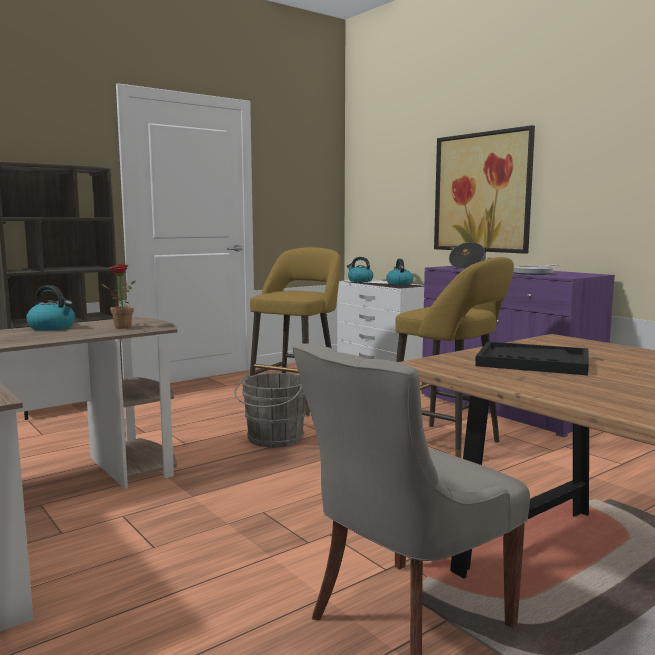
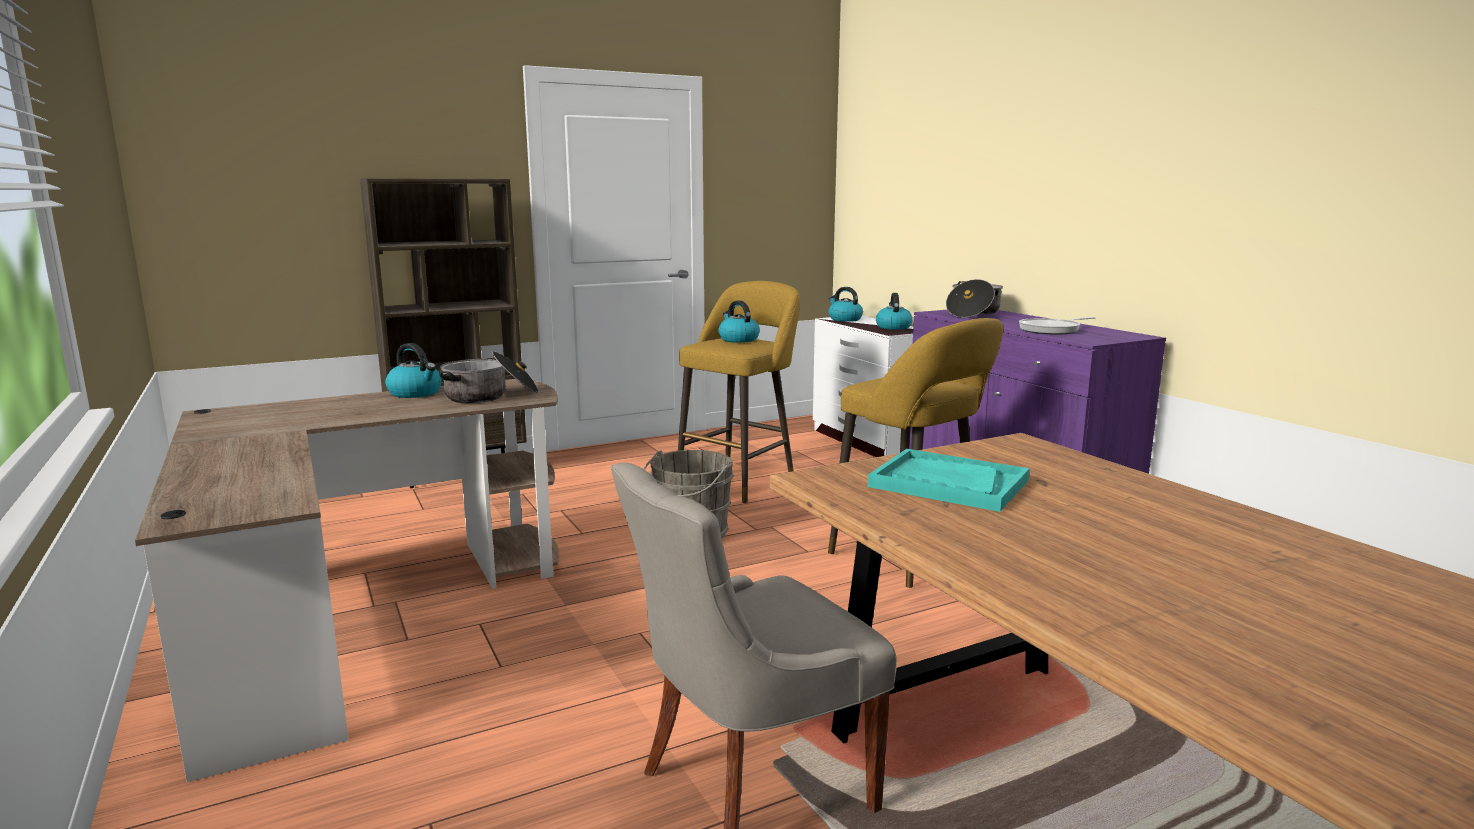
camera: 10 degrees right, 5 degrees up
(119, 327) = (491, 396): potted plant -> cooking pot
(294, 290) = (738, 339): none -> kettle
(482, 192) = (1004, 208): picture -> none
(532, 362) = (948, 483): black tray -> turquoise tray

